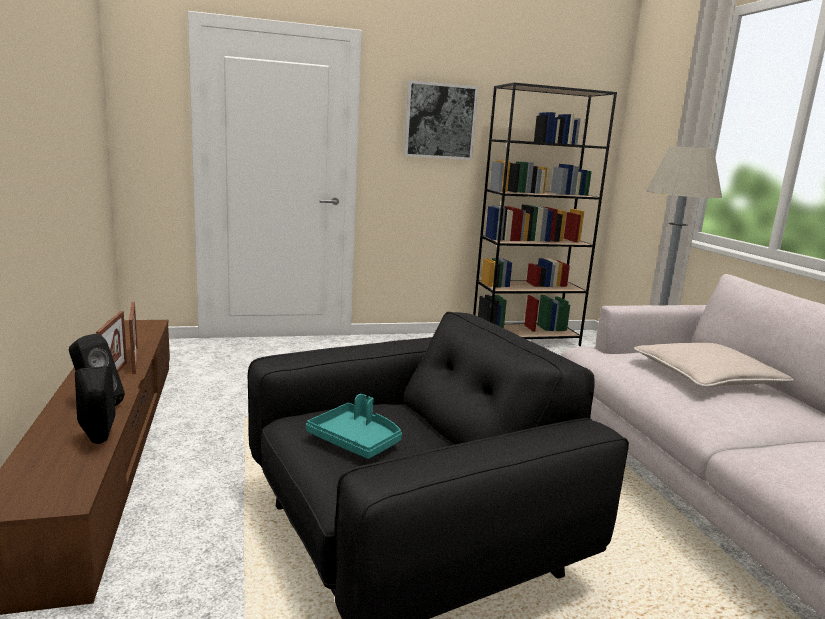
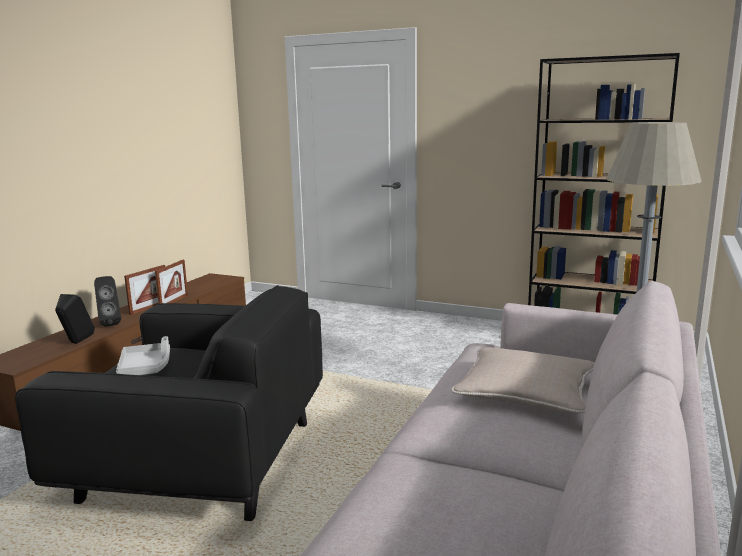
camera: 40 degrees right, 0 degrees up
(356, 441) = (145, 368): turquoise tray -> grey tray
(440, 121) = (494, 104): picture -> none

